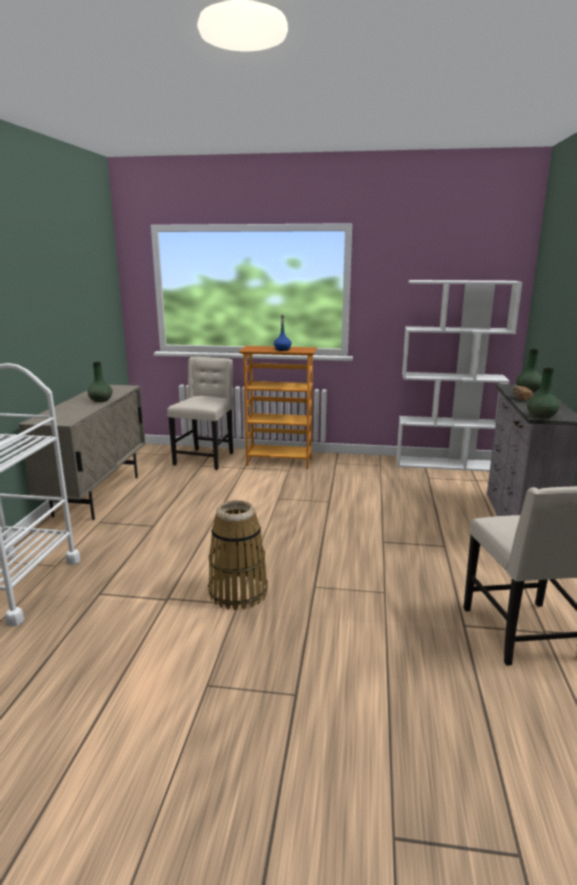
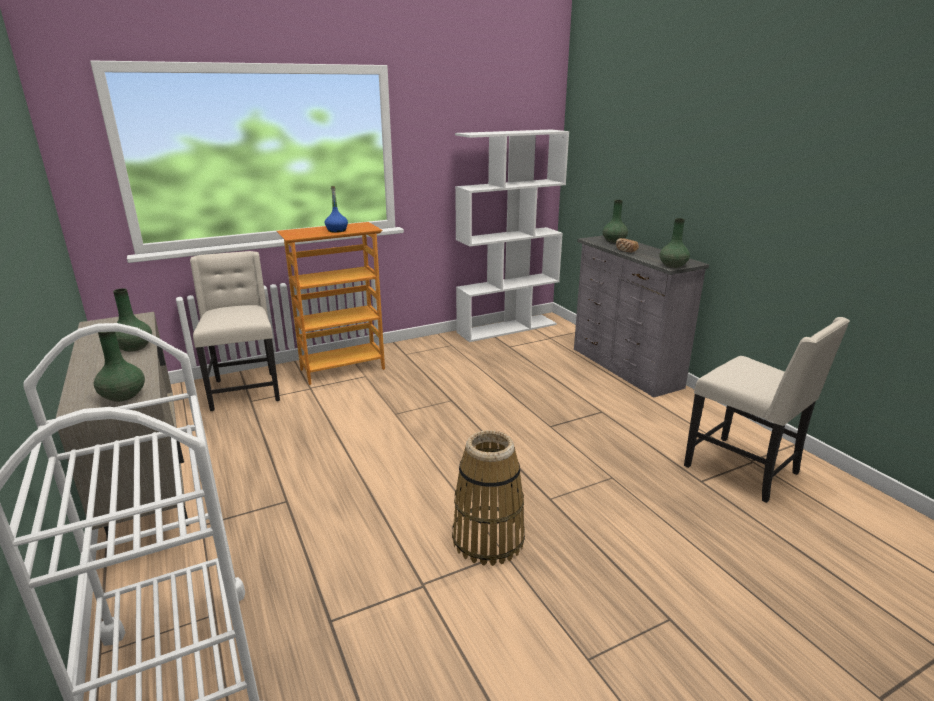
camera: 35 degrees left, 5 degrees up
(59, 420) = (123, 396): none -> green vase

